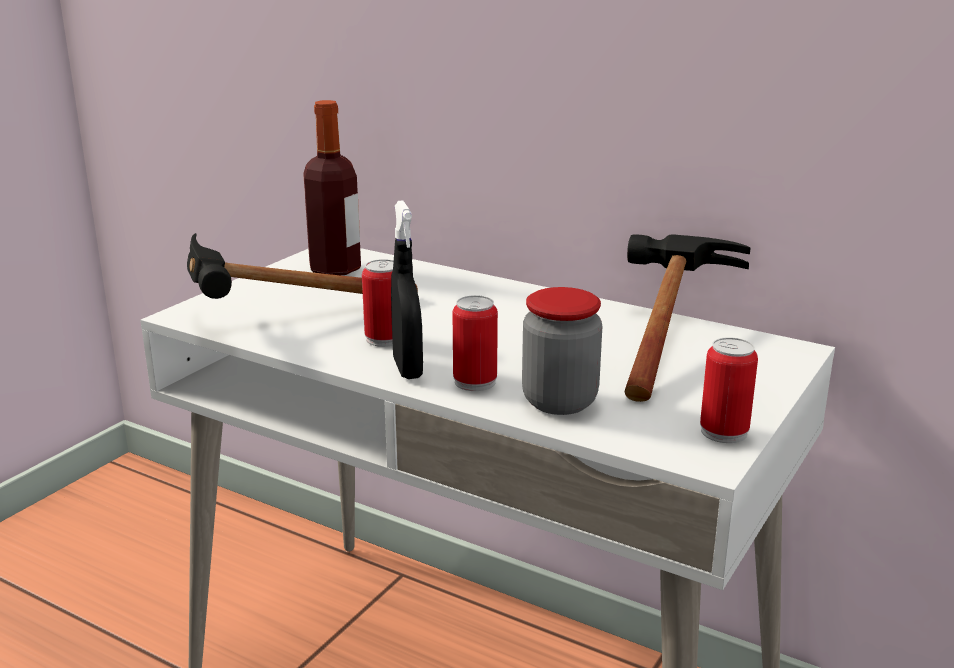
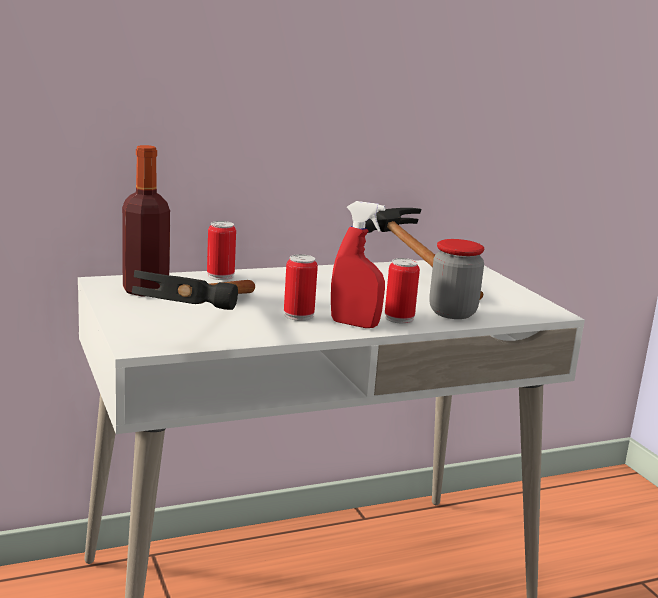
camera: 55 degrees left, 5 degrees down
(407, 368) = (354, 324): black spray bottle -> red spray bottle
(724, 432) = (530, 301): can -> can (220, 276)

